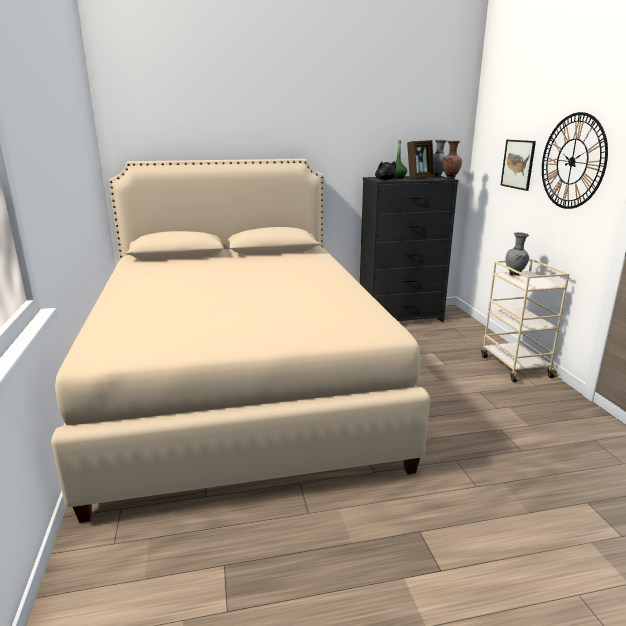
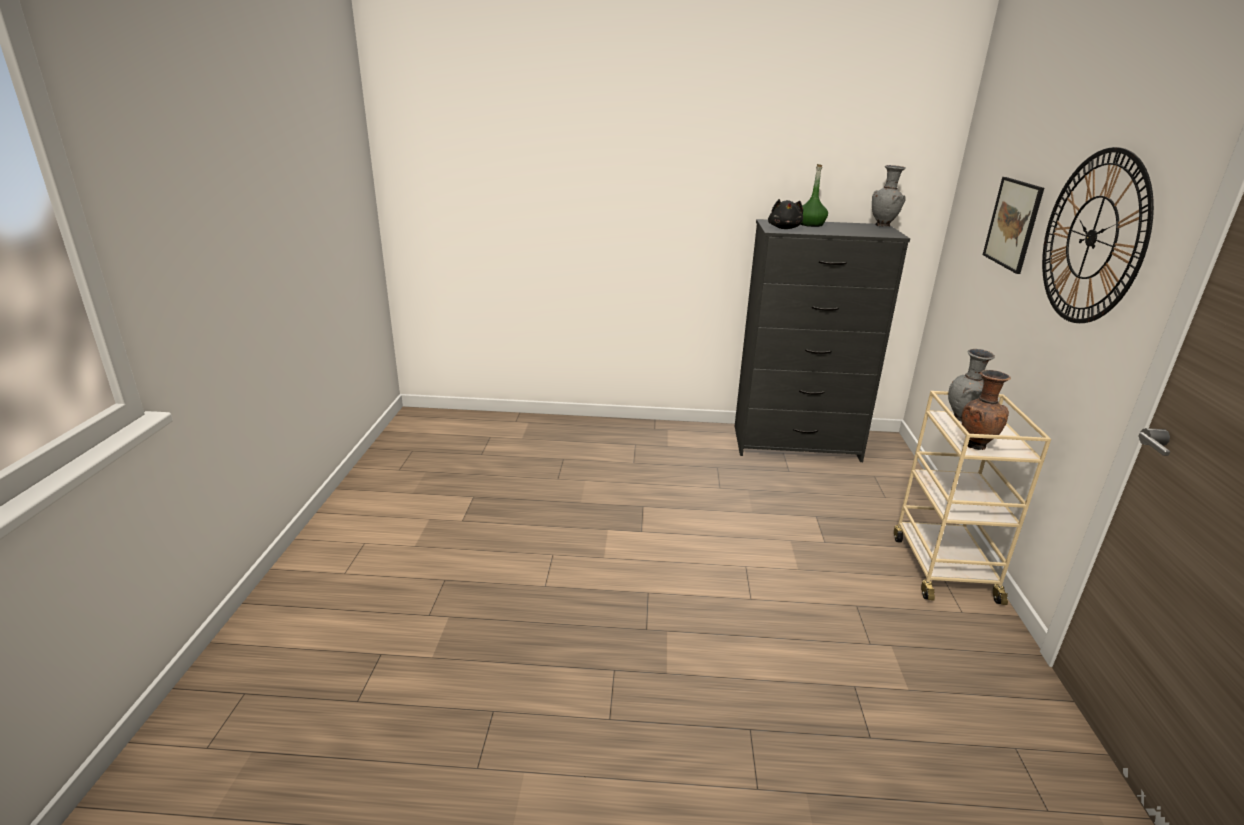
camera: 15 degrees right, 5 degrees up
(239, 384) = (500, 521): beige bed -> none
(419, 178) = (846, 229): picture frame -> none
(450, 178) = (897, 235): brown vase -> brown vase (975, 445)

